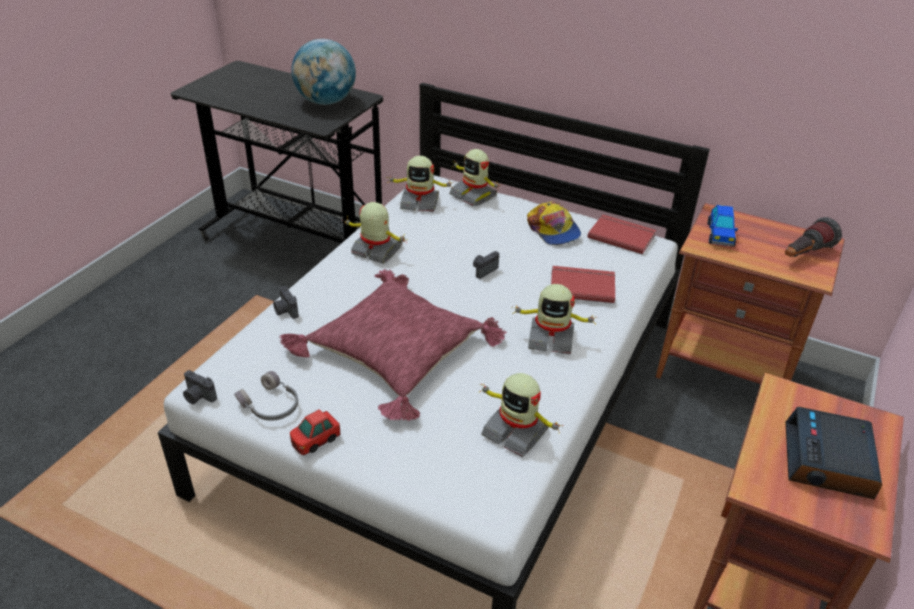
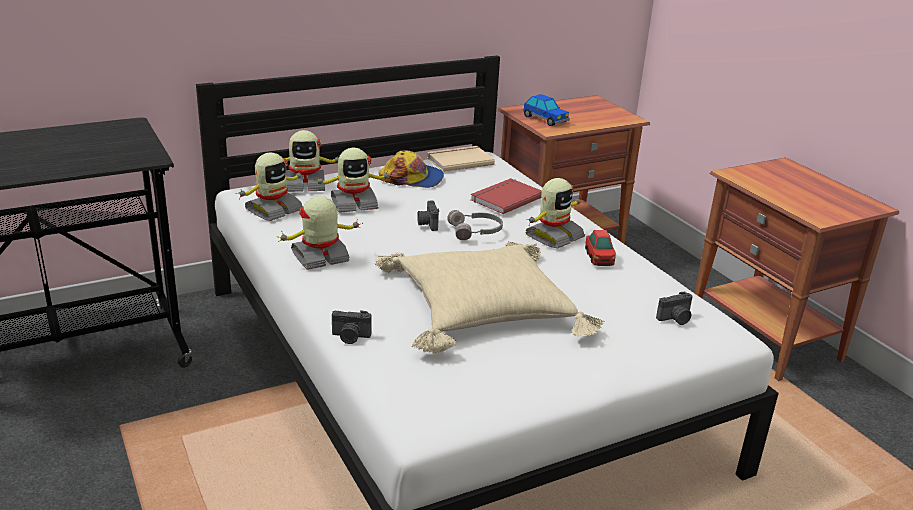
camera: 55 degrees left, 10 degrees down
(198, 397) = (432, 436): camera -> camera (675, 319)
(270, 406) = (495, 396): grey headphones -> grey headphones (476, 231)
(315, 440) = (573, 387): toy car -> toy car (599, 258)
(326, 102) = (98, 141): globe -> none
(395, 347) = (482, 303): red pillow -> beige pillow
(516, 431) = (650, 293): toy robot -> toy robot (353, 203)
(621, 235) = (459, 160): red book -> beige book
(804, 255) = (601, 110): flashlight -> none
(828, 462) = (810, 190): alarm clock -> none

